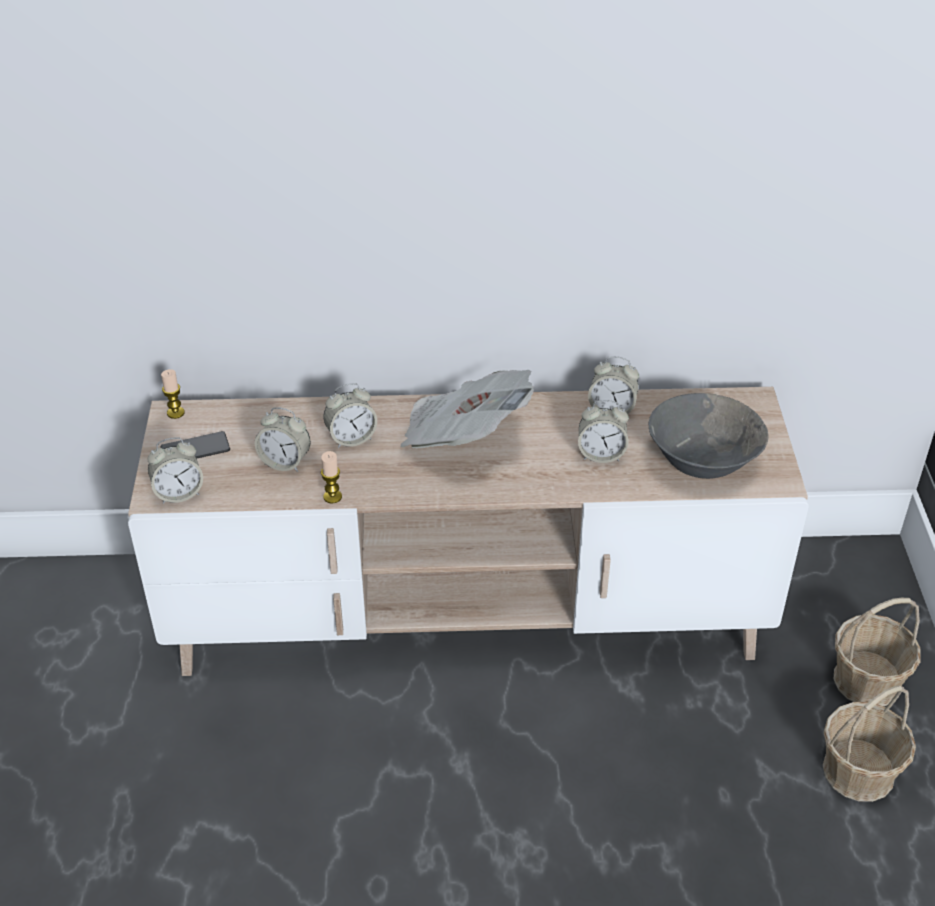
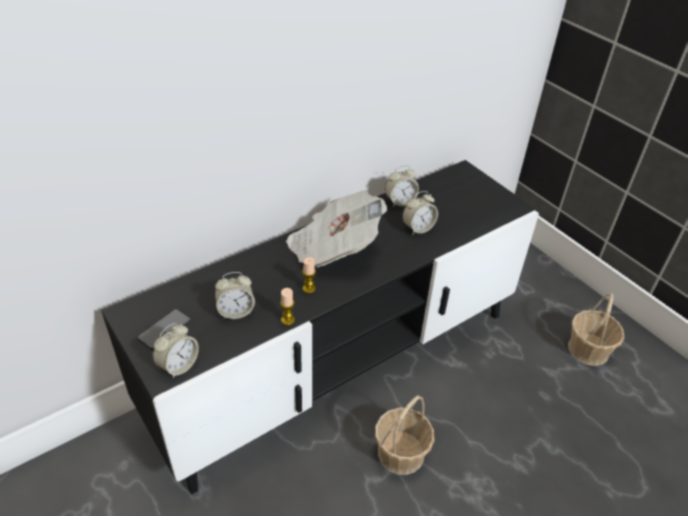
camera: 35 degrees left, 0 degrees up
(175, 413) = (127, 311): candle -> candle (309, 288)
(351, 438) = (266, 278): alarm clock -> none
(467, 613) = (338, 363): beige tv stand -> black tv stand
(703, 460) = (471, 210): grey bowl -> none
(867, 680) = (553, 302): basket -> basket (401, 453)

